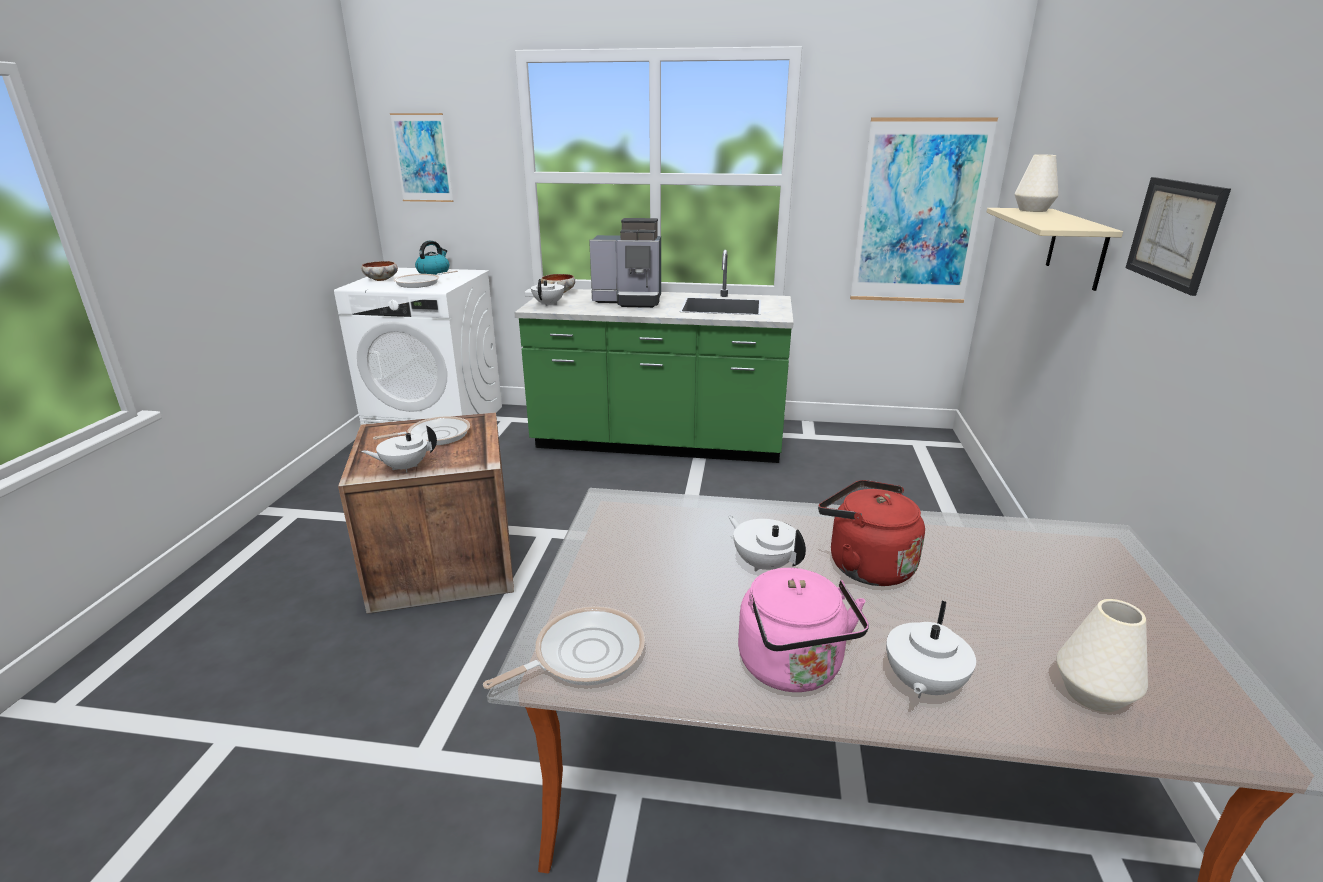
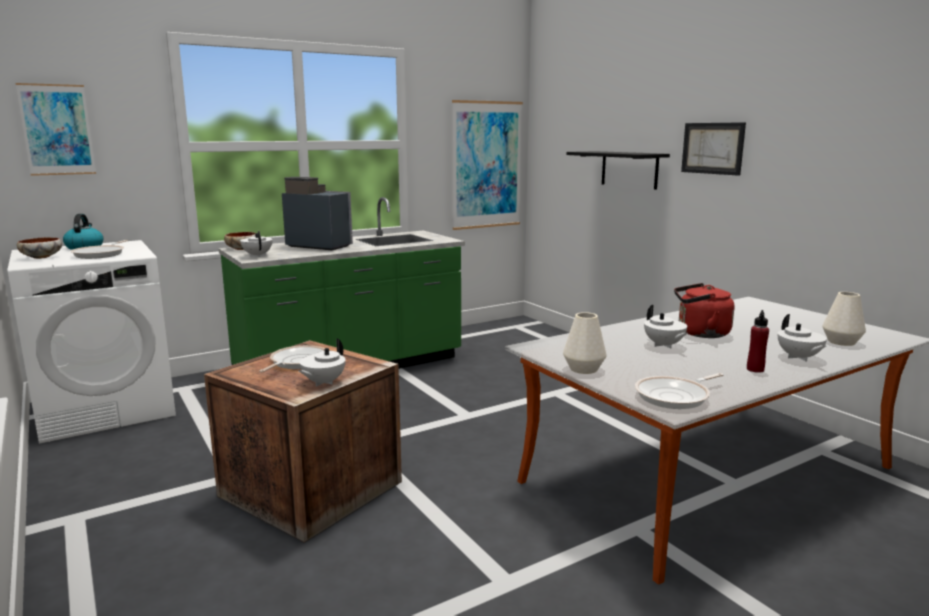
camera: 40 degrees left, 10 degrees down
(583, 654) = (675, 396): frying pan -> frying pan turned 135 degrees counterclockwise
(630, 301) = (319, 245): coffee machine -> coffee machine turned 120 degrees counterclockwise
(764, 564) = (663, 345): white teapot -> white teapot turned 120 degrees counterclockwise
(793, 669) = (755, 369): pink kettle -> red bottle
(1032, 210) = (593, 151): white vase -> white vase (583, 369)
(1076, 248) = (629, 169): beige shelf -> black shelf

